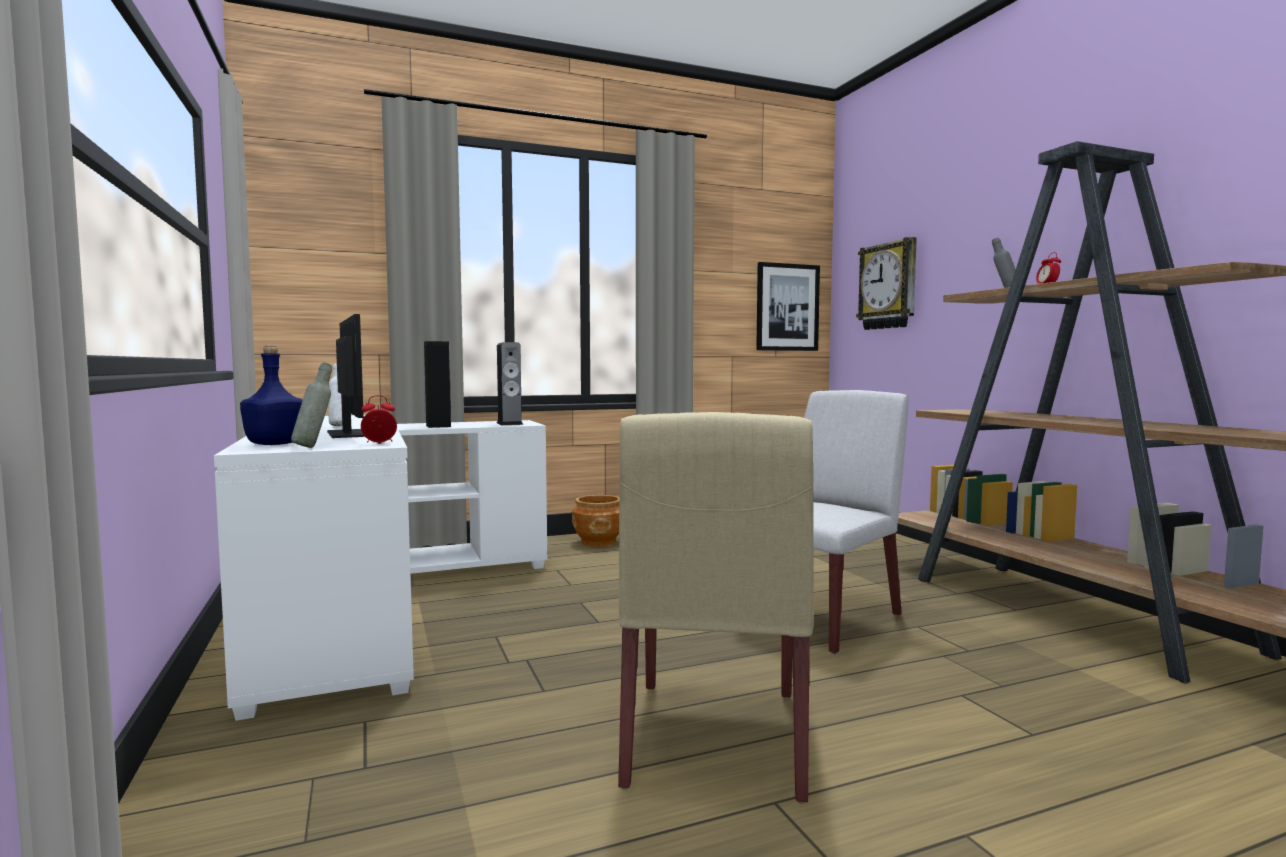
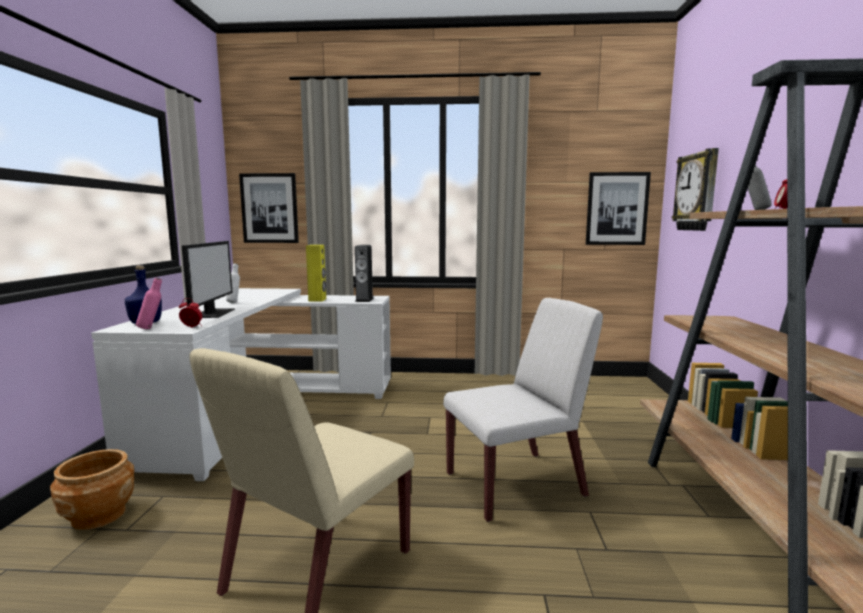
camera: 25 degrees right, 5 degrees up
(314, 447) = (151, 328): grey bottle -> pink bottle
(316, 289) = (269, 208): none -> picture
(439, 426) = (317, 300): black speaker -> yellow speaker
(598, 542) = (439, 382): brown planter -> brown planter (99, 515)

